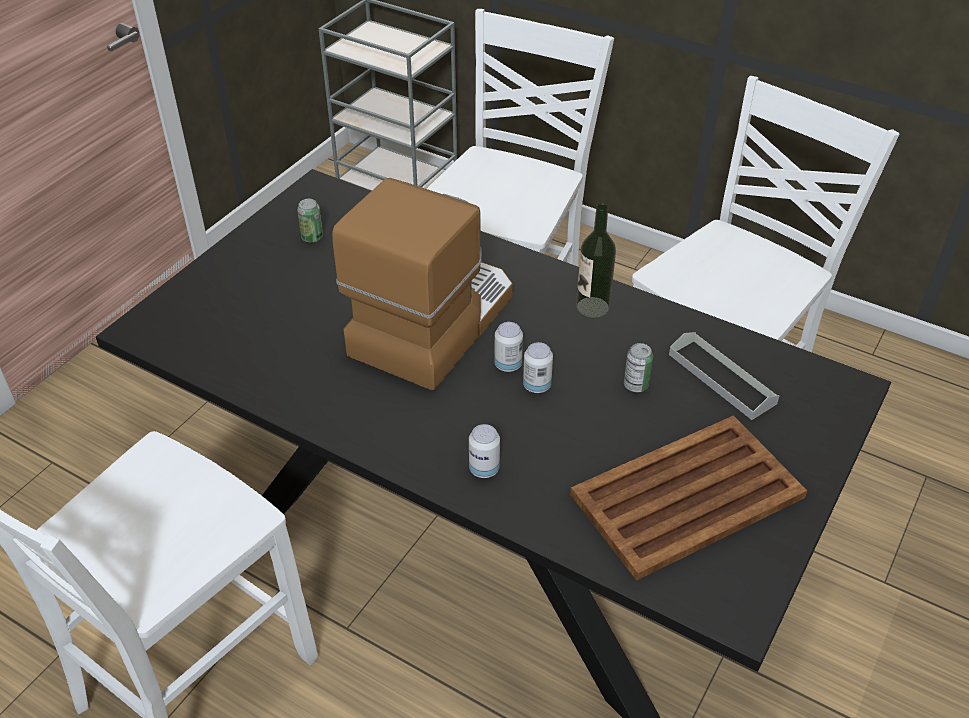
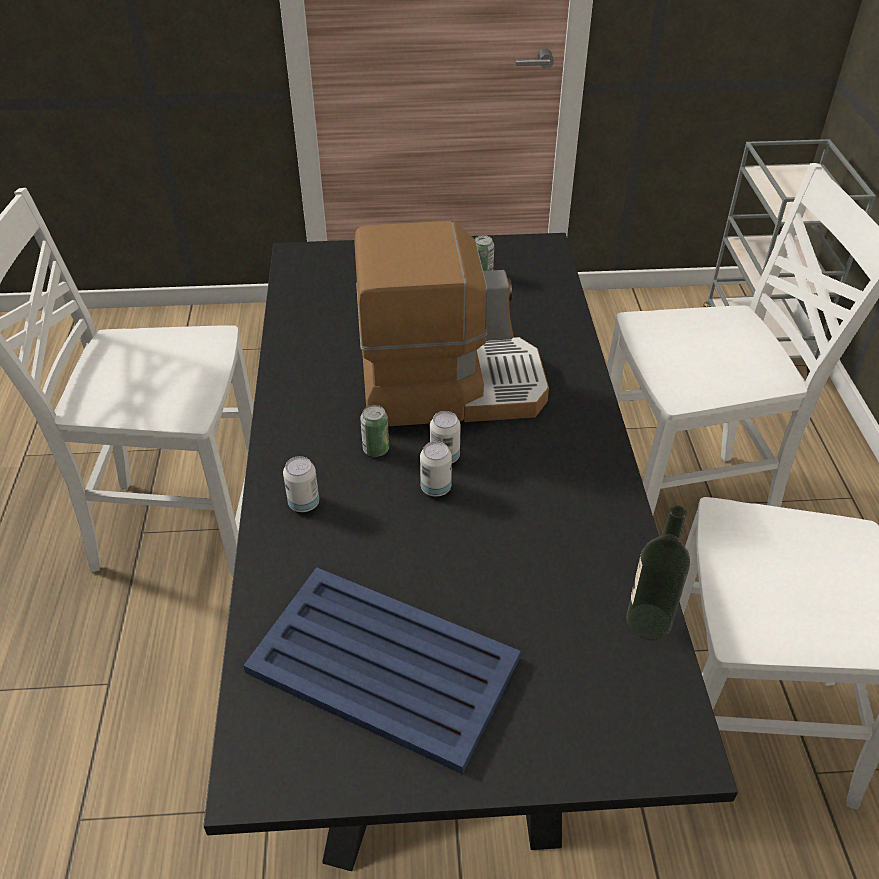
camera: 55 degrees right, 0 degrees up
(592, 307) = (580, 476): bottle -> bottle (648, 621)
(635, 385) = (502, 557): can -> can (376, 449)
(685, 496) = (381, 664): brown tray -> blue tray
(721, 378) = (578, 621): grey tray -> none

